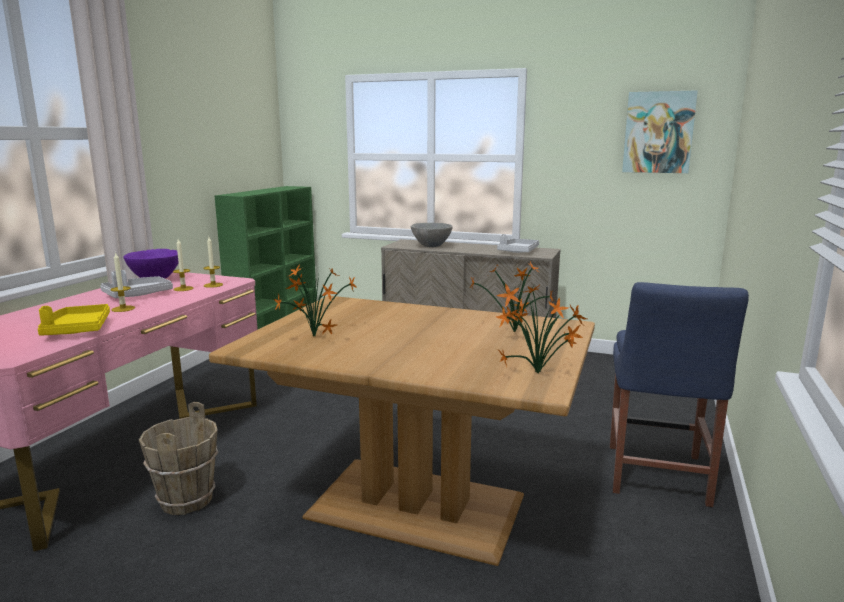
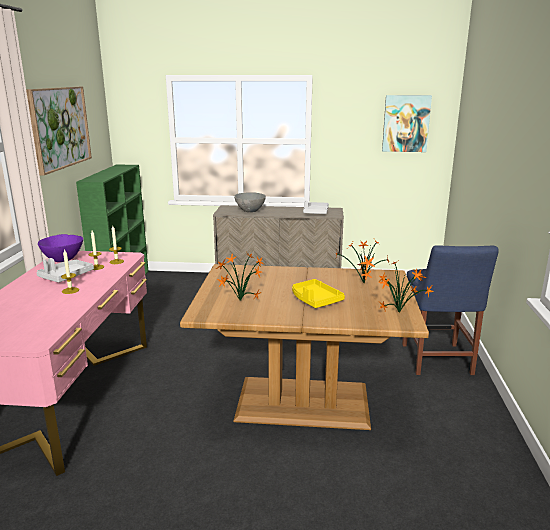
camera: 15 degrees left, 5 degrees up
(77, 329) = (57, 313): yellow tray -> yellow tray (315, 300)
(186, 500) = (143, 423): brown bucket -> none
(196, 127) = (60, 127): none -> picture

